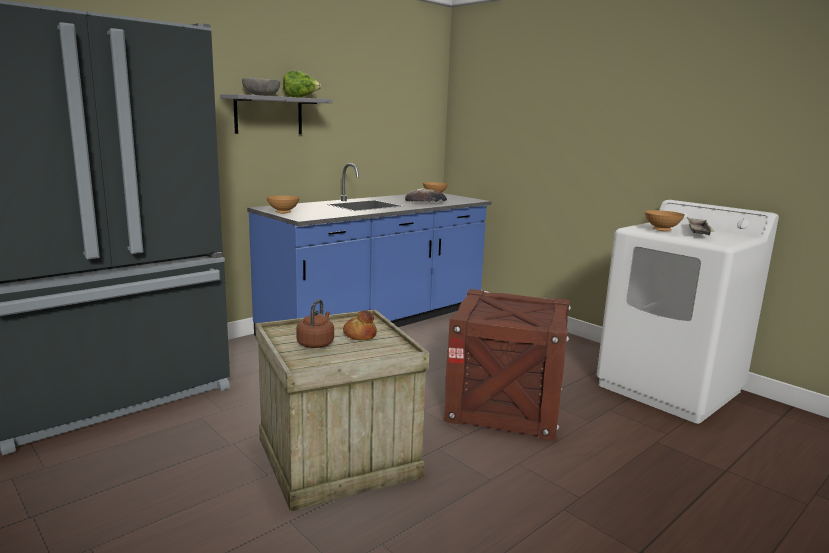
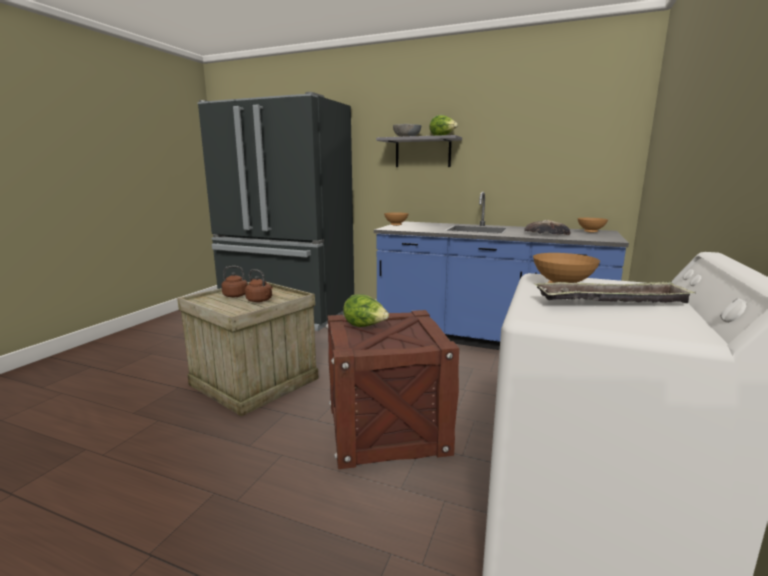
camera: 65 degrees right, 0 degrees up
(360, 335) = (260, 300): bread -> brown kettle
(492, 314) = (365, 326): none -> lettuce

